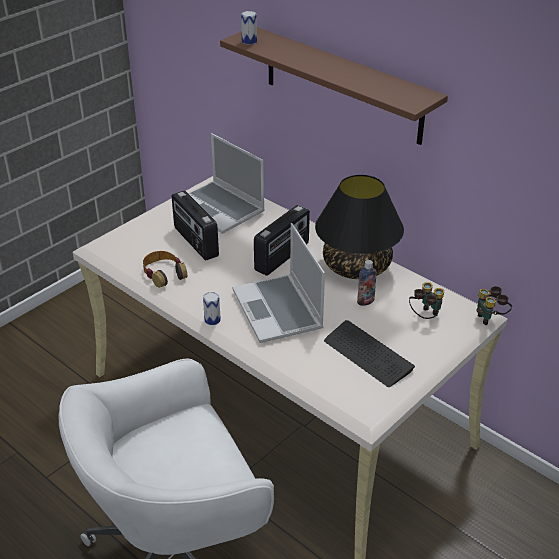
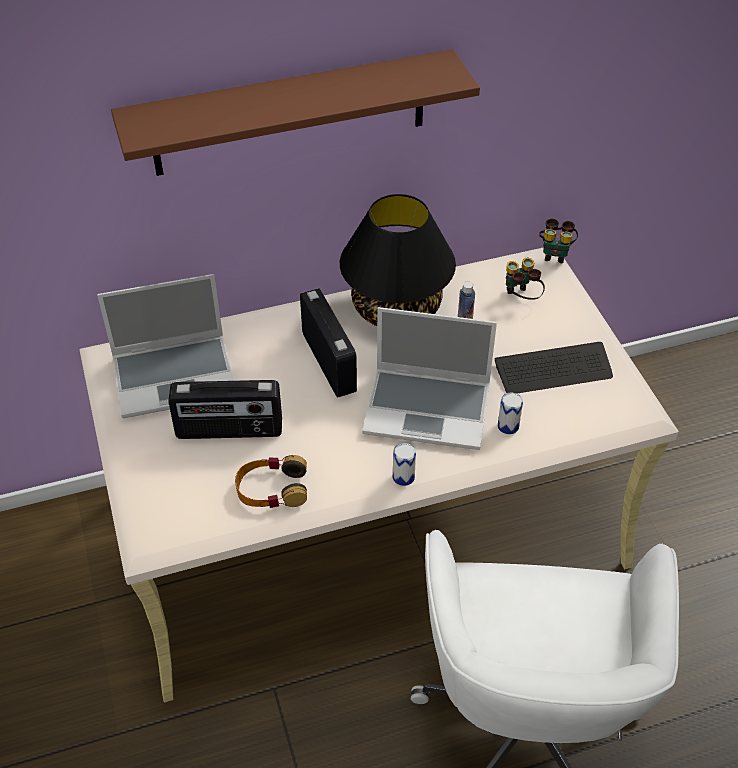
camera: 60 degrees left, 10 degrees up
(249, 41) = (158, 129): can -> can (508, 426)

